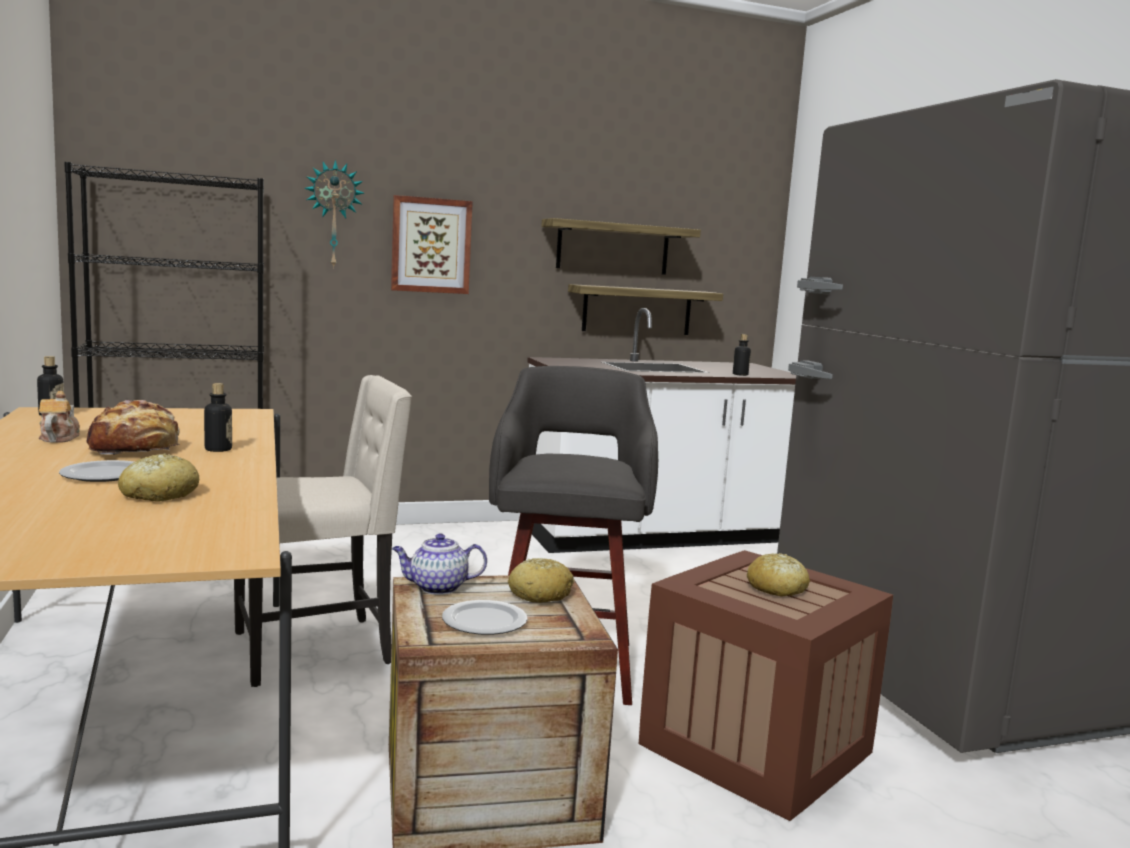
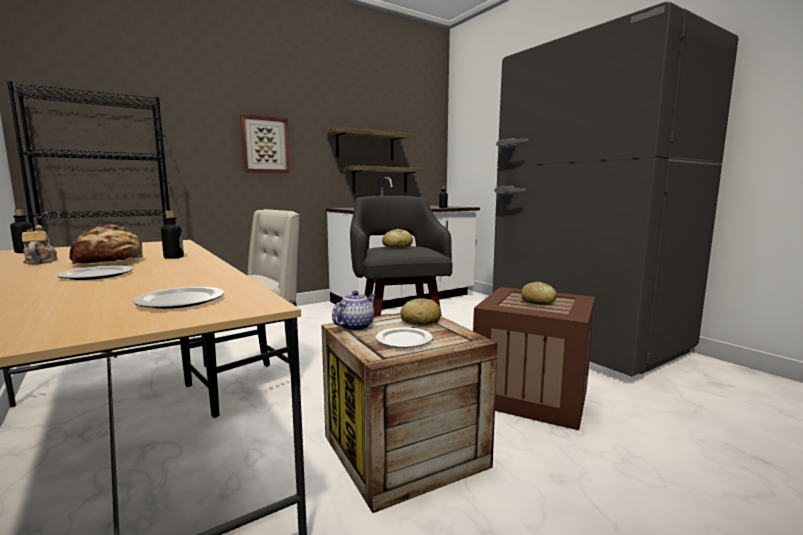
camera: 15 degrees left, 0 degrees up
(159, 494) = (153, 281): bread -> bread (397, 246)
(164, 533) = (181, 300): none -> plate
(334, 215) = (203, 126): wall clock -> none
(437, 588) = (355, 326): teapot -> teapot turned 150 degrees clockwise

